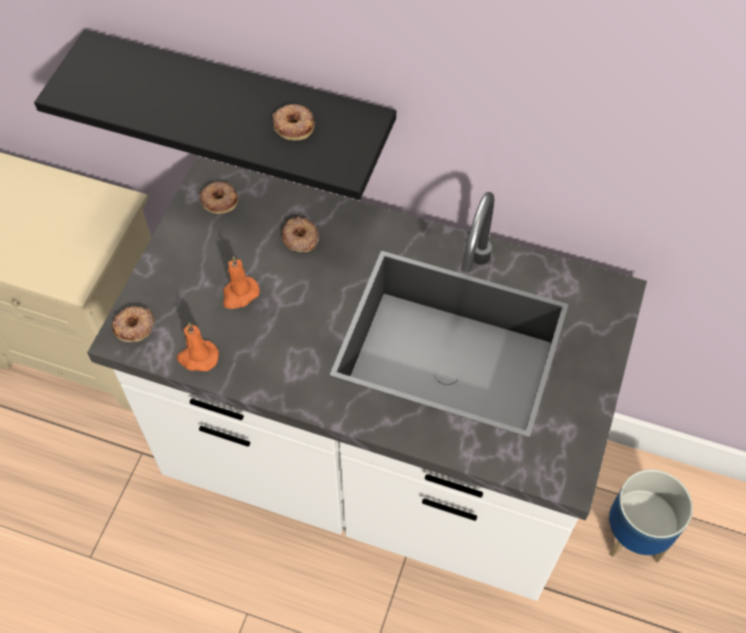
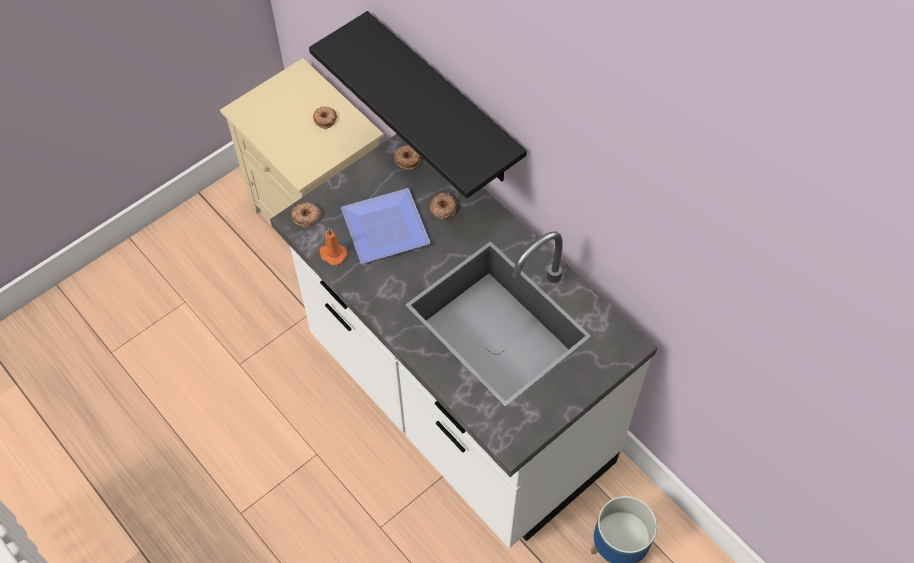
camera: 30 degrees right, 0 degrees up
(239, 294) = (382, 227): orange candle -> plate
(294, 125) = (454, 131): donut -> donut (325, 118)

